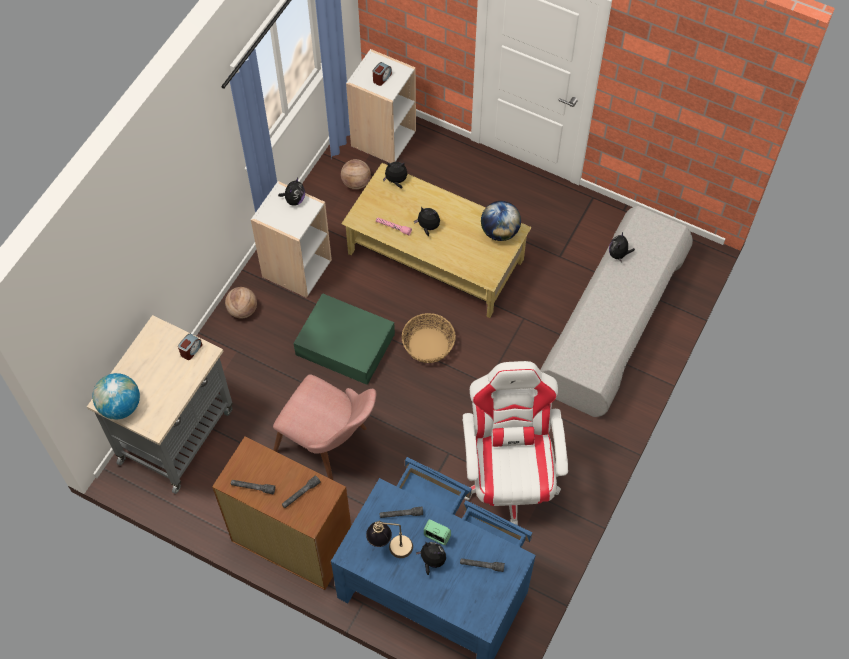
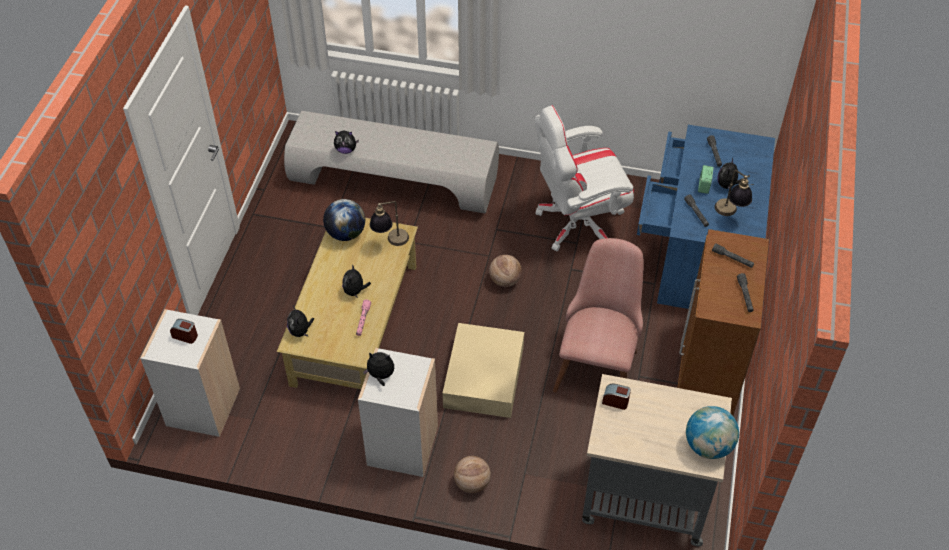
camera: 105 degrees left, 10 degrees down
(344, 343) = (483, 378): green storage box -> beige storage box
(356, 182) = (272, 418): basketball -> basketball (505, 281)
(428, 345) = (462, 308): basket -> none
(479, 265) = (390, 242): none -> table lamp

